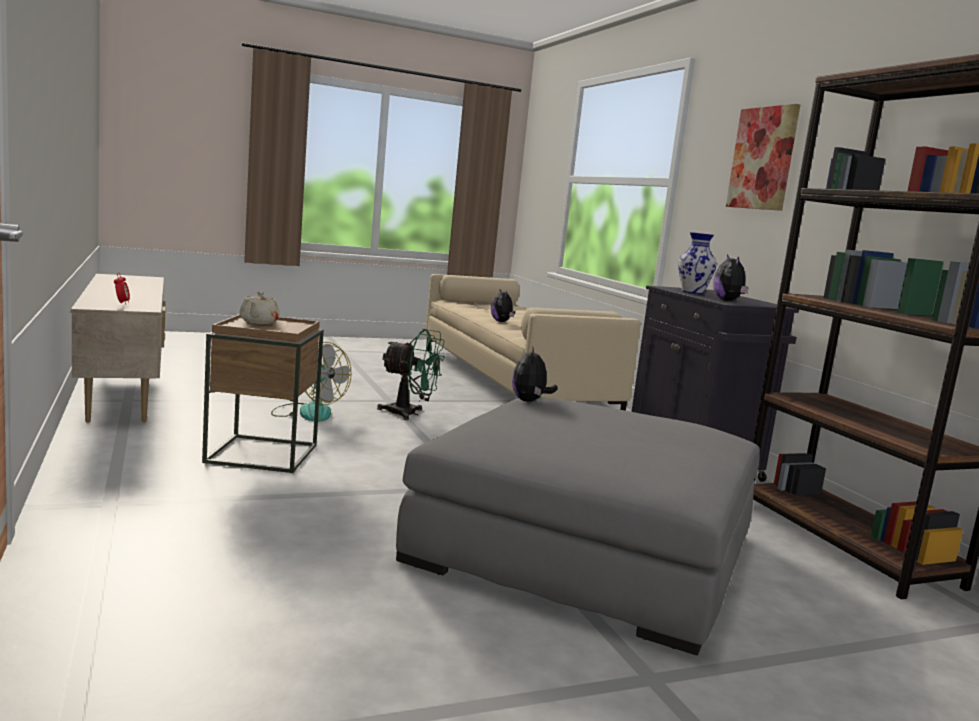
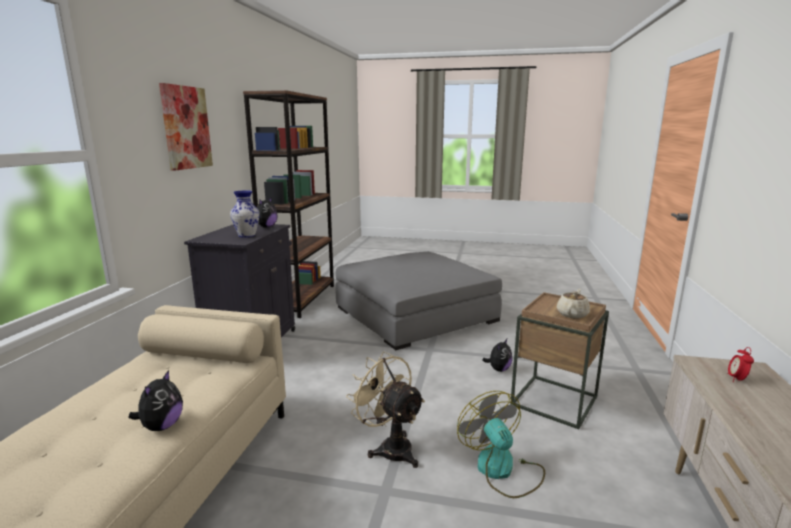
camera: 145 degrees left, 5 degrees up
(409, 414) = (390, 447): green fan -> beige fan
(529, 401) = (418, 282): plush toy -> plush toy (498, 369)

